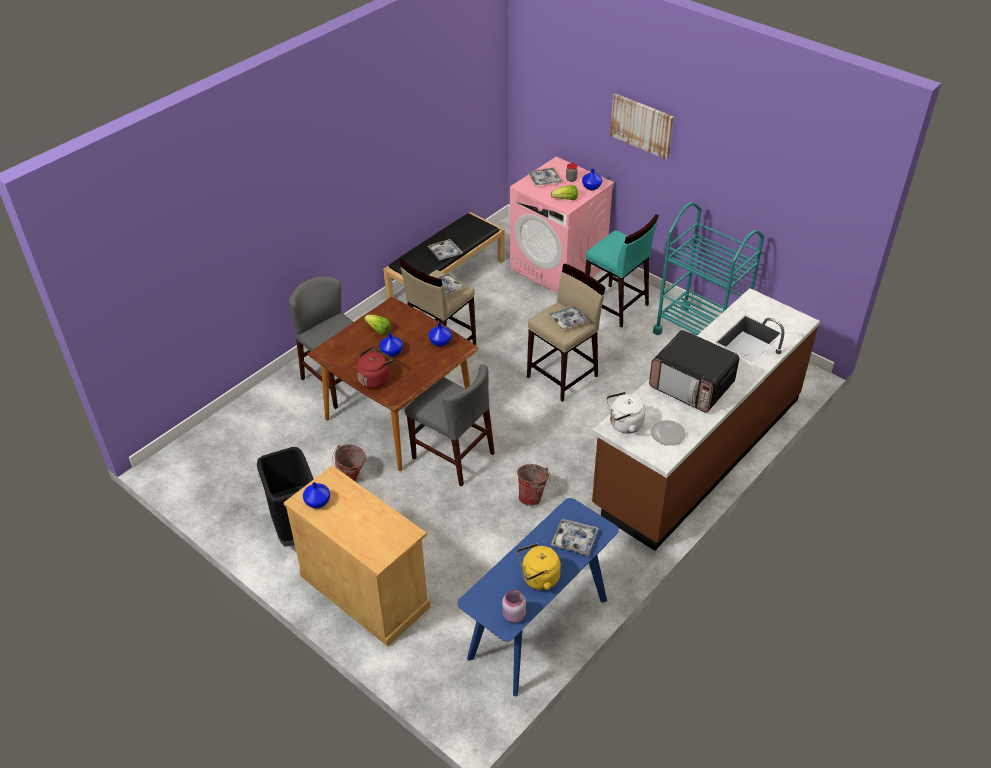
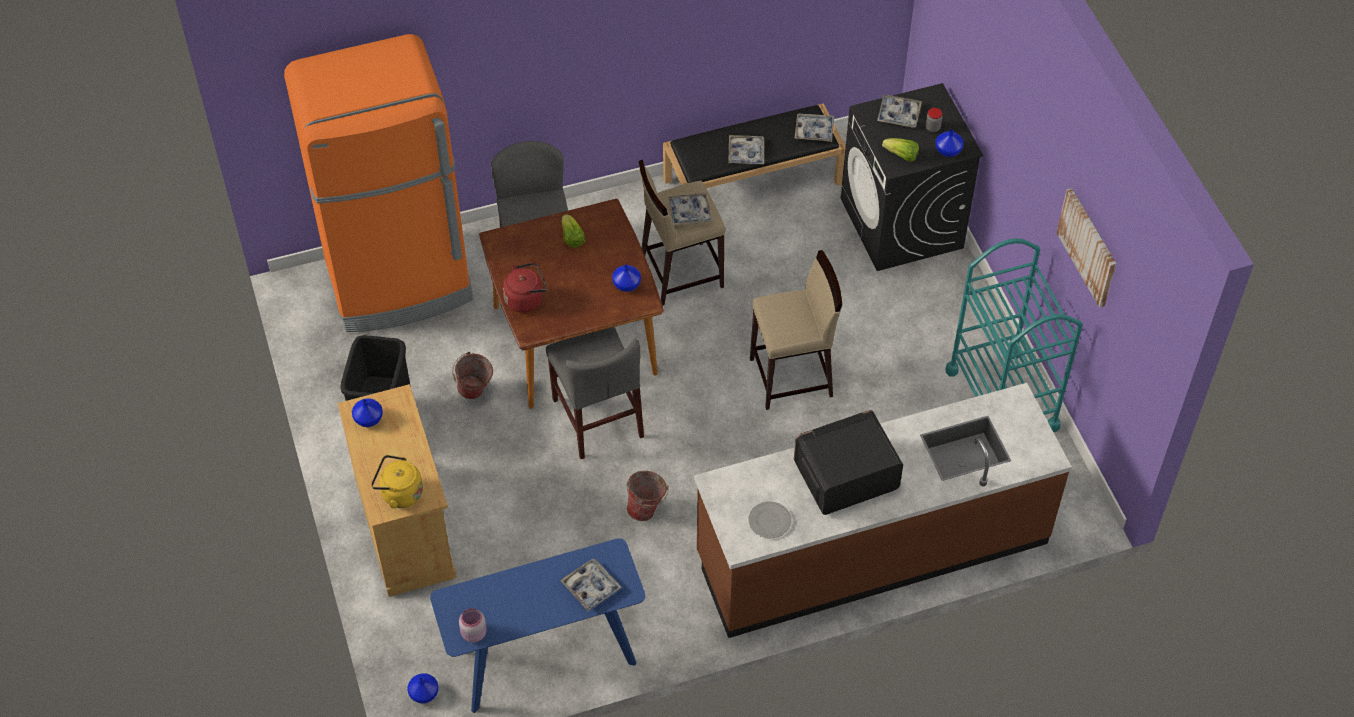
camera: 30 degrees right, 10 degrees up
(243, 433) = (400, 283): none -> orange fridge
(391, 352) = (566, 273): blue vase -> blue vase (424, 693)
(538, 579) = (524, 609): yellow kettle -> yellow kettle (399, 493)
(558, 267) = (902, 224): pink washing machine -> black washing machine
(568, 320) = (796, 321): tray -> tray (814, 131)
(615, 306) = (929, 312): turquoise stool -> none
(624, 425) = (731, 486): white kettle -> none
(642, 125) = (1013, 109): picture -> picture (1088, 247)
(692, 386) = (845, 477): microwave -> microwave turned 90 degrees clockwise

